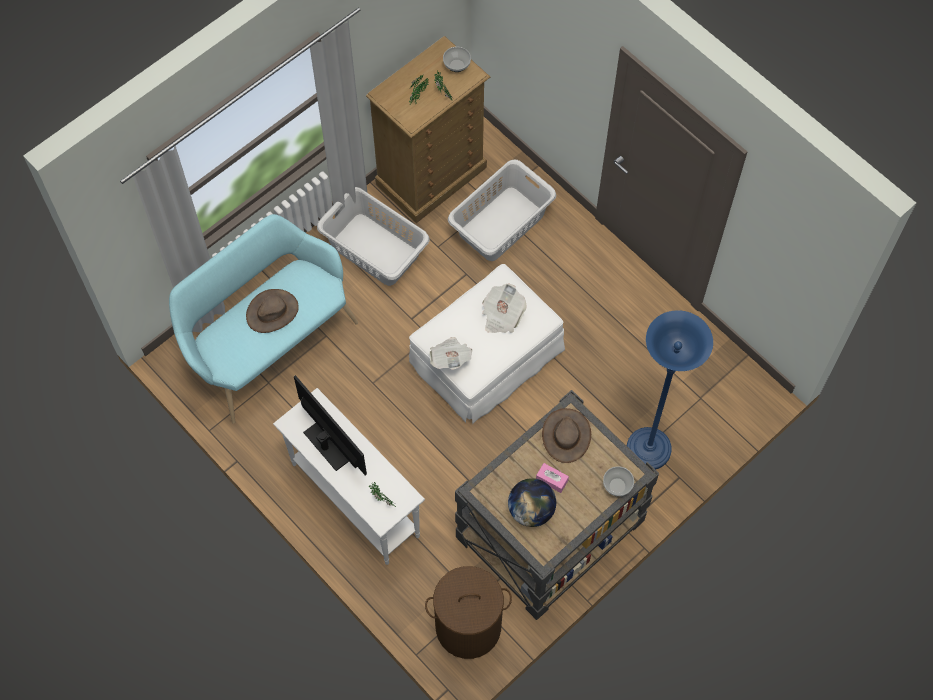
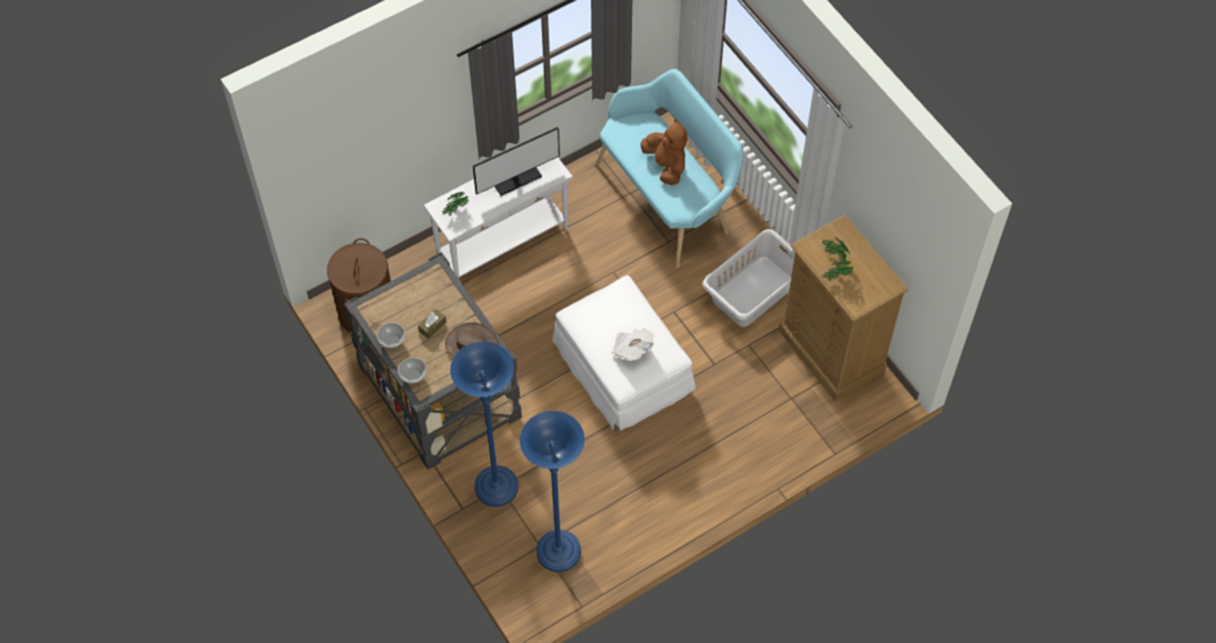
camera: 100 degrees right, 5 degrees down
(272, 312) = (666, 165): brown hat -> brown plush toy
(450, 358) = (596, 301): newspaper -> none
(456, 66) = (868, 293): bowl -> bowl (392, 341)
(502, 224) = (766, 404): grey laundry basket -> none
(531, 510) = (408, 306): globe -> none
(552, 480) = (432, 326): pink tissue box -> brown tissue box
(702, 380) = (558, 552): none -> blue floor lamp

